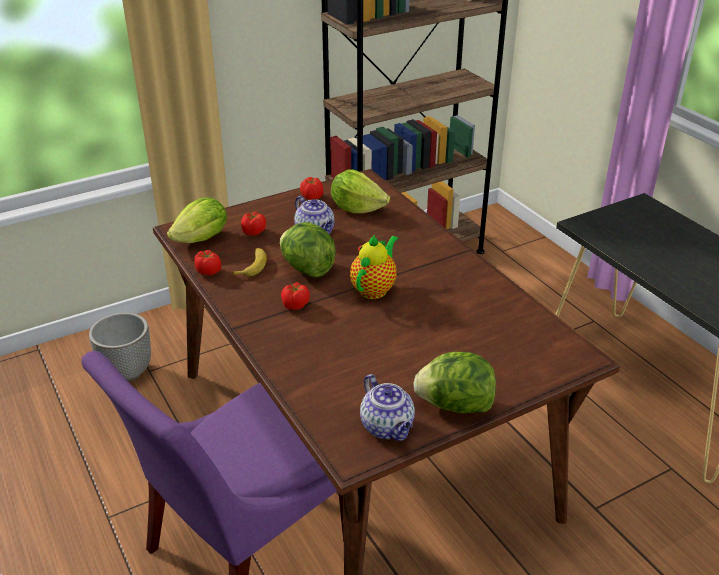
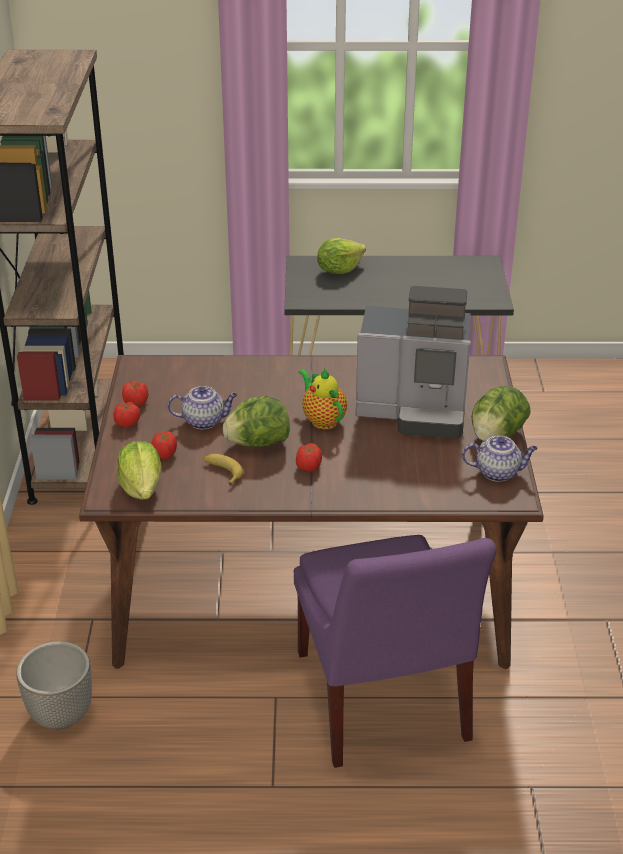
camera: 60 degrees left, 0 degrees up
(208, 272) = (206, 499): tomato -> tomato (127, 423)
(357, 208) = (185, 385): lettuce -> lettuce (339, 270)
(443, 337) = (415, 411): none -> coffee machine

